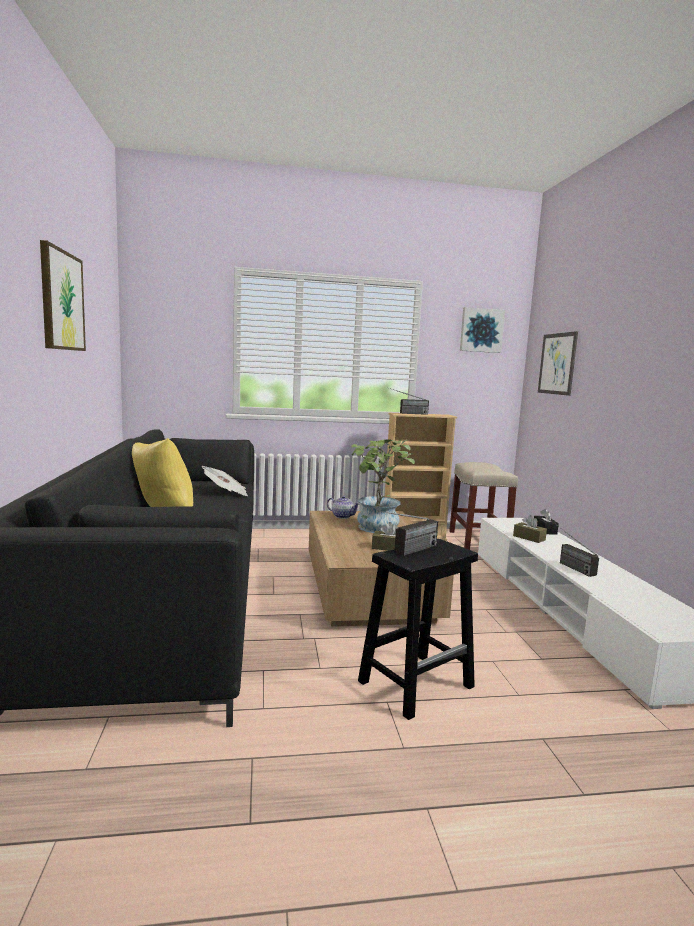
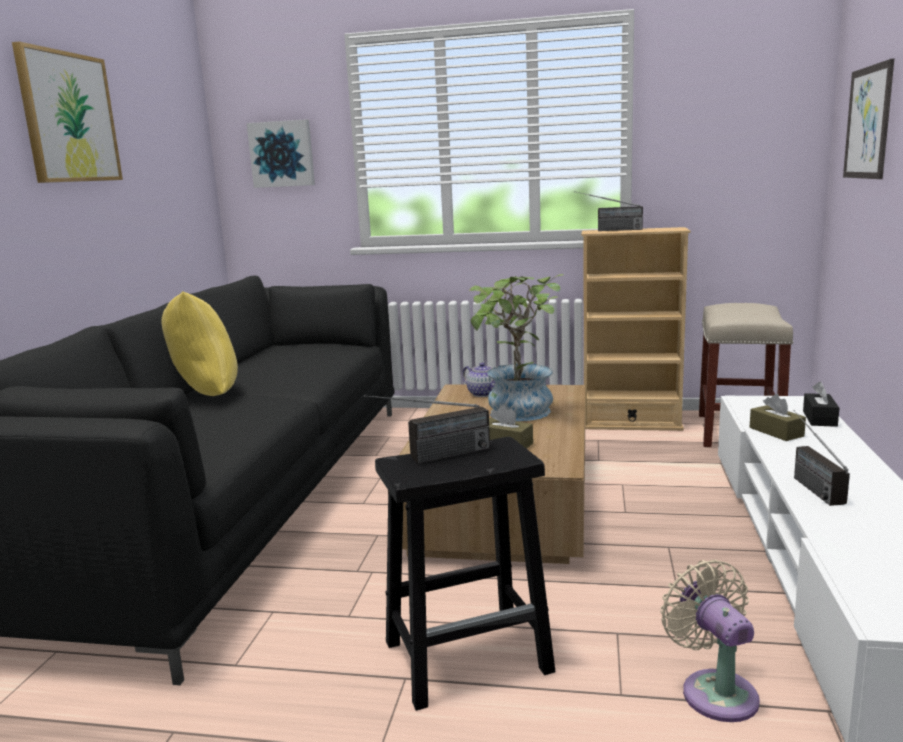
camera: 20 degrees right, 5 degrees up
(226, 493) = (320, 362): newspaper -> none
(481, 330) = (744, 79): picture -> picture (282, 154)
(565, 686) = (715, 690): none -> beige fan

